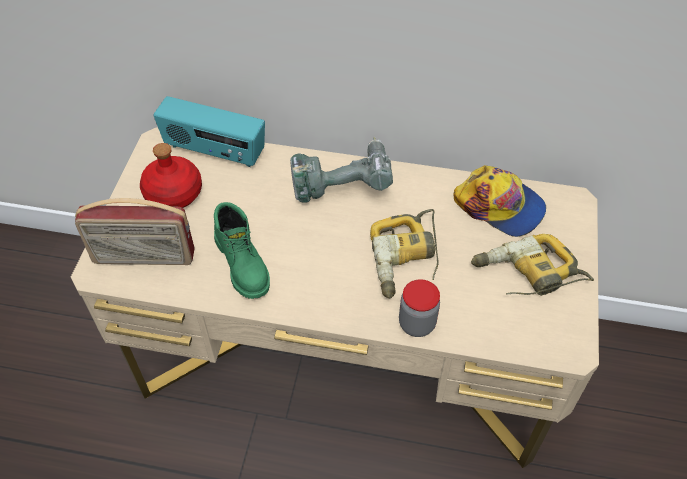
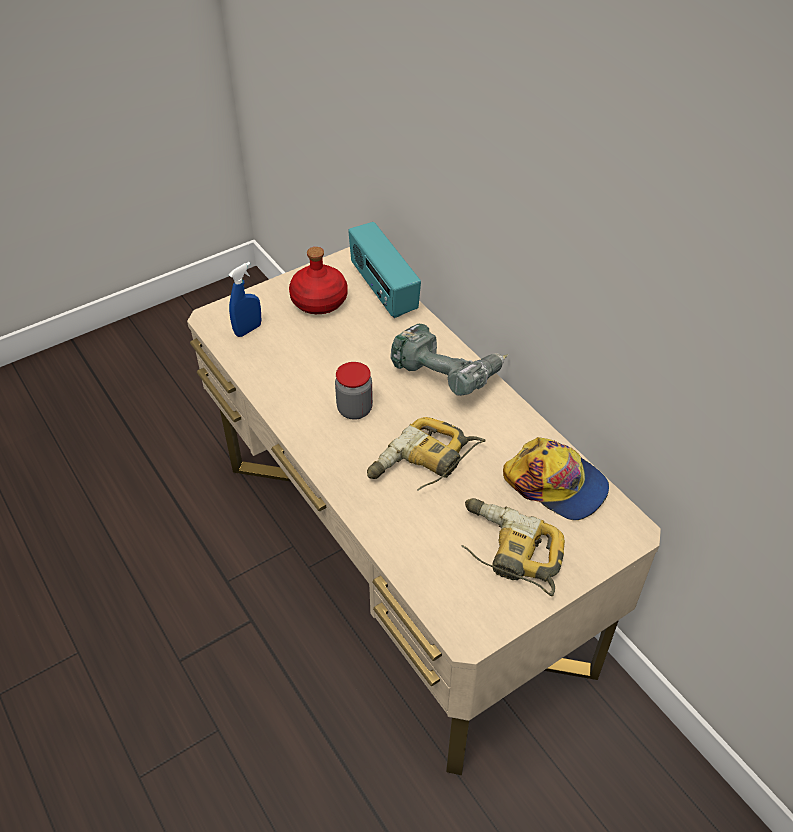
camera: 45 degrees right, 5 degrees down
(143, 258) = (248, 330): radio -> blue spray bottle
(243, 264) = (305, 380): green boot -> none
(417, 324) = (371, 514): jar -> jar (354, 409)
(500, 206) = (556, 484): cap -> cap turned 45 degrees counterclockwise

